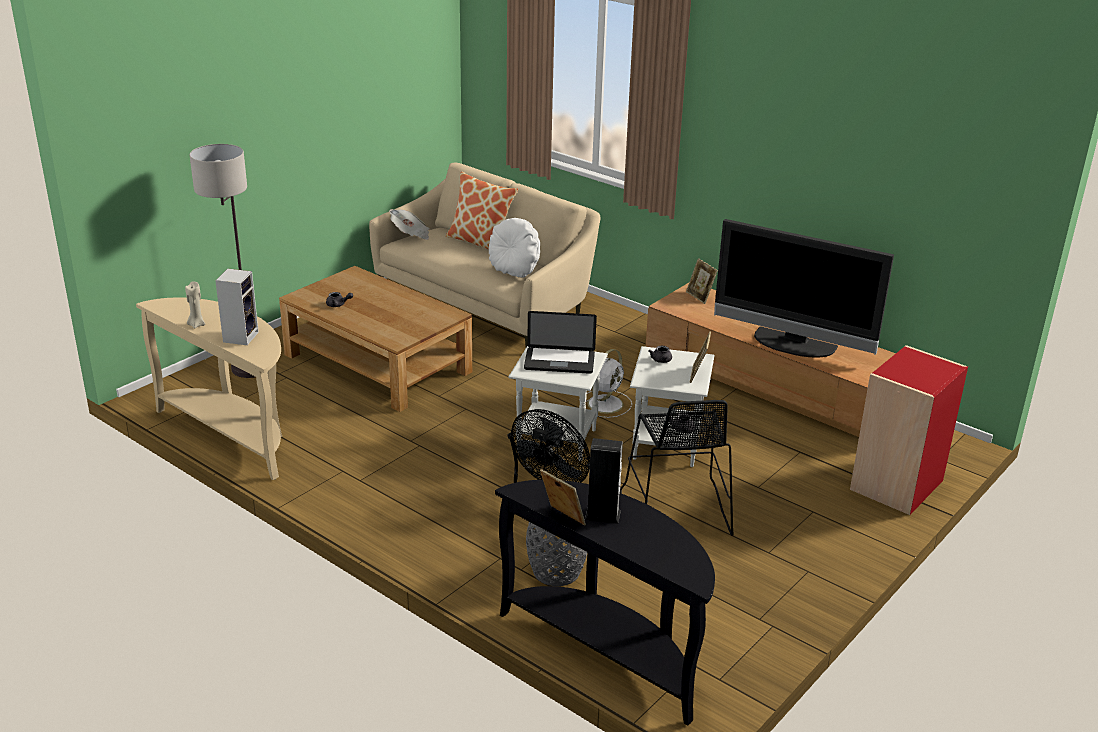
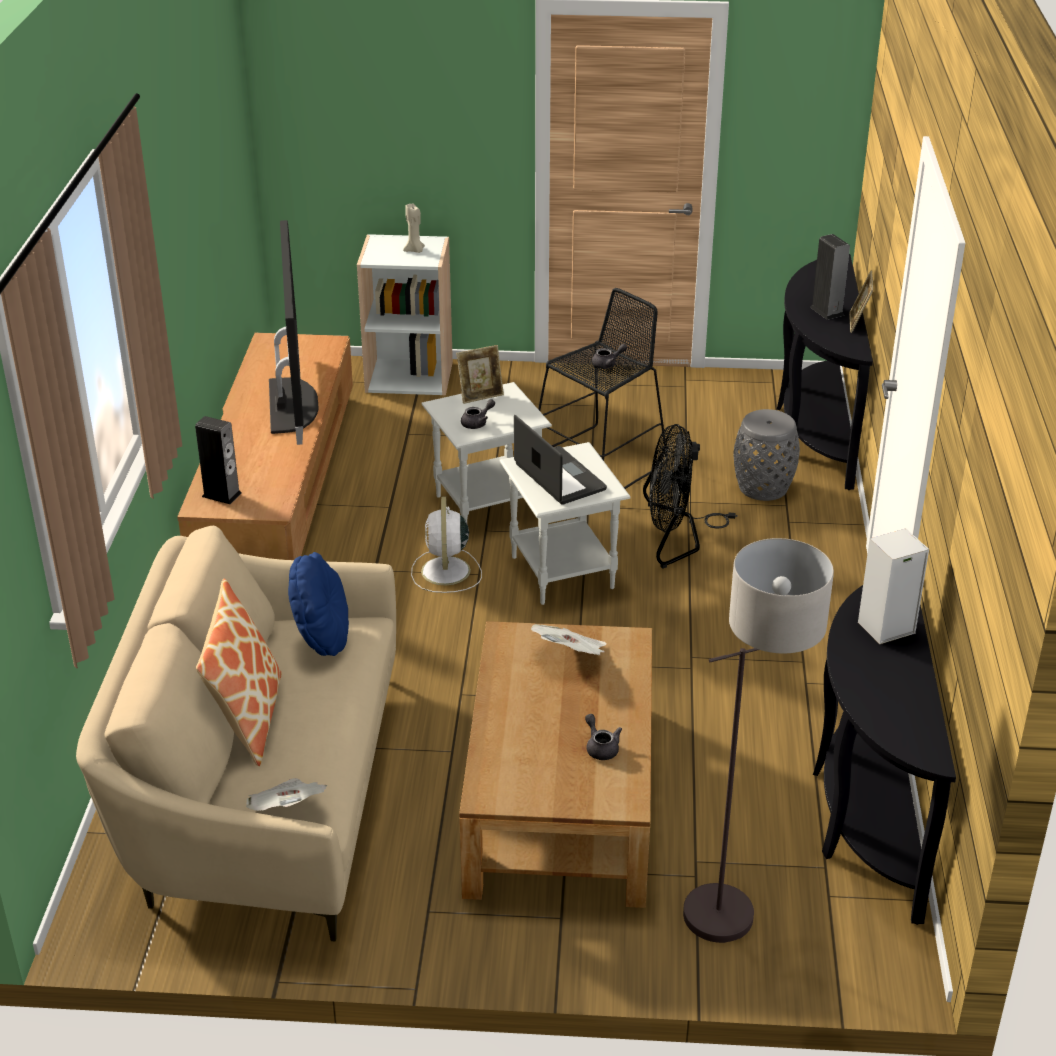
camera: 125 degrees left, 5 degrees up
(196, 324) = (916, 681): beige candle -> beige candle (415, 250)
(233, 434) = (865, 814): beige console table -> black console table
(410, 323) = (571, 655): none -> newspaper
(514, 272) = (322, 640): white pillow -> blue pillow
(606, 403) = (446, 572): white fan -> white fan turned 90 degrees counterclockwise
(700, 297) = (221, 495): picture frame -> speaker
(897, 486) = (410, 376): red bookcase -> white bookcase

